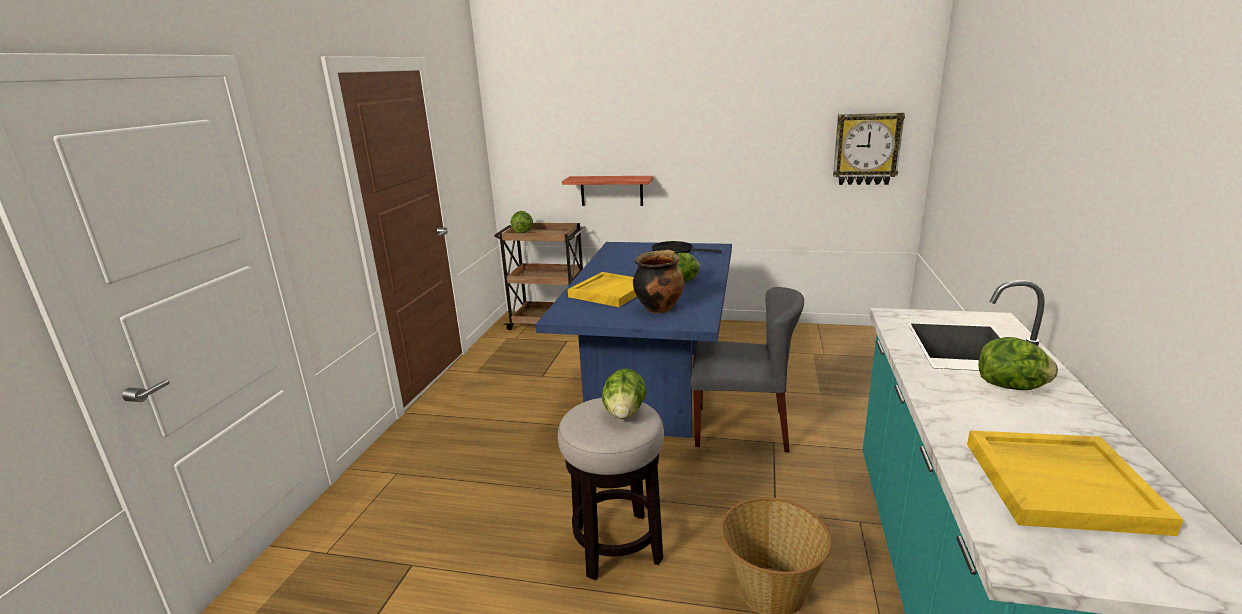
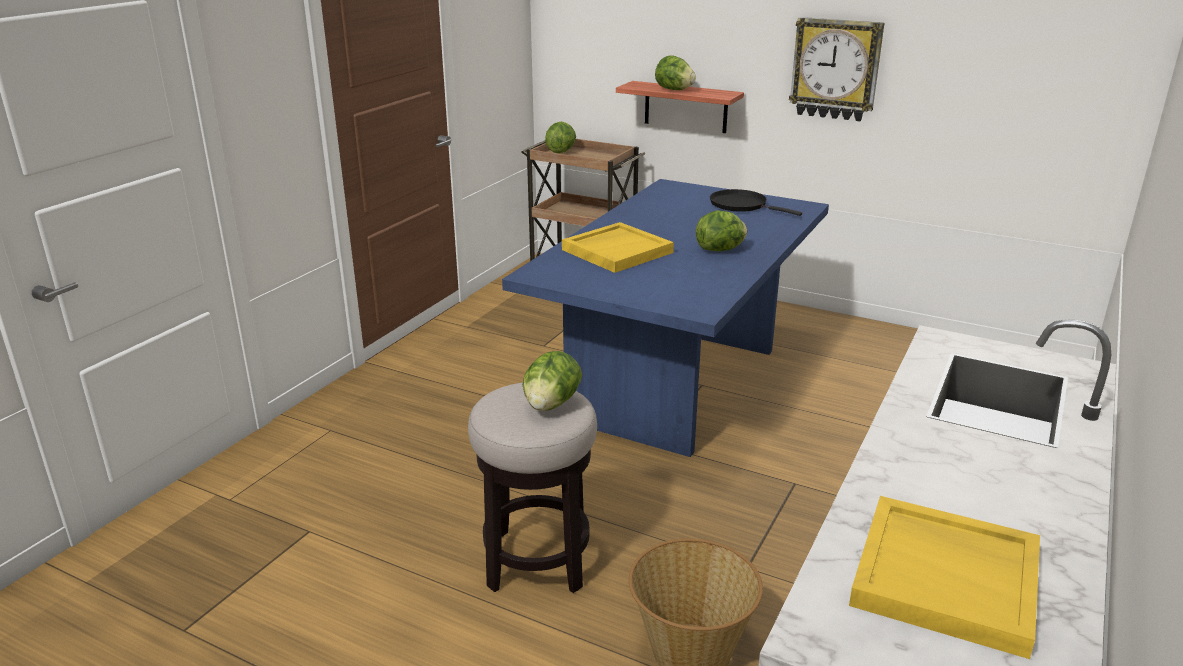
camera: 15 degrees right, 5 degrees up
(659, 308) = (663, 281): cooking pot -> none
(741, 428) = (763, 457): grey chair -> none
(866, 149) = (1060, 87): wall clock -> wall clock (835, 69)
(1011, 387) = (1007, 459): lettuce -> lettuce (674, 90)

